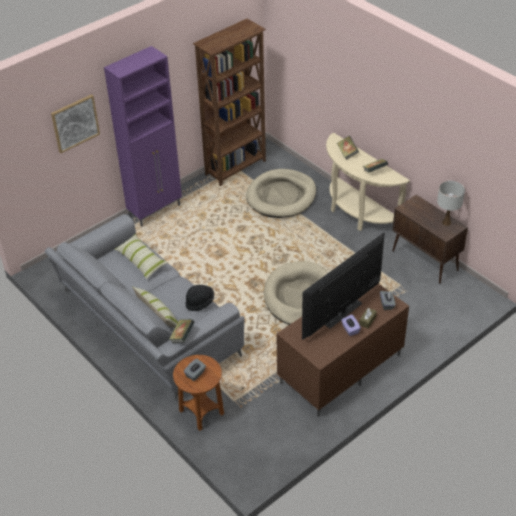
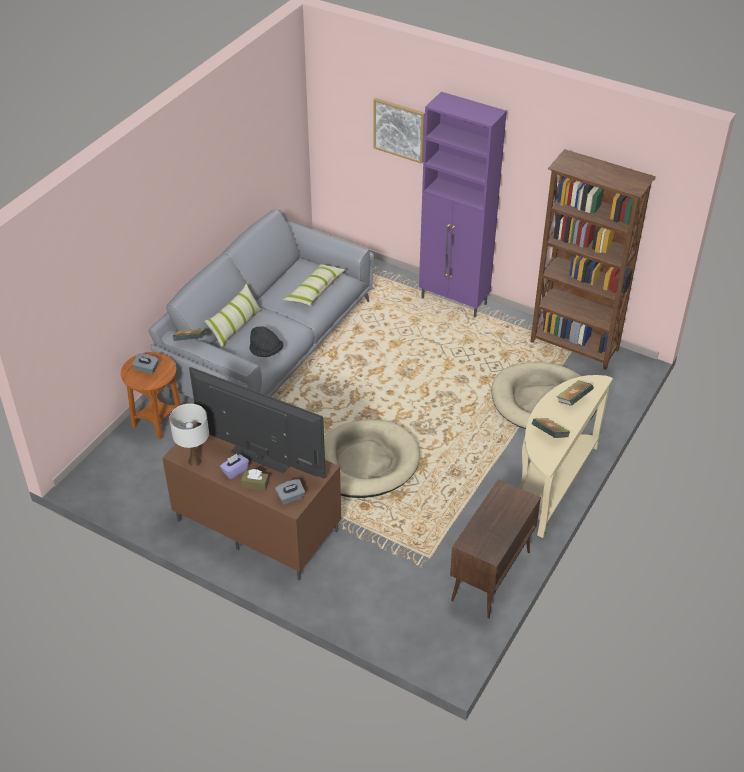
camera: 70 degrees right, 0 degrees up
(446, 222) = (494, 540): white table lamp -> white table lamp (195, 461)

